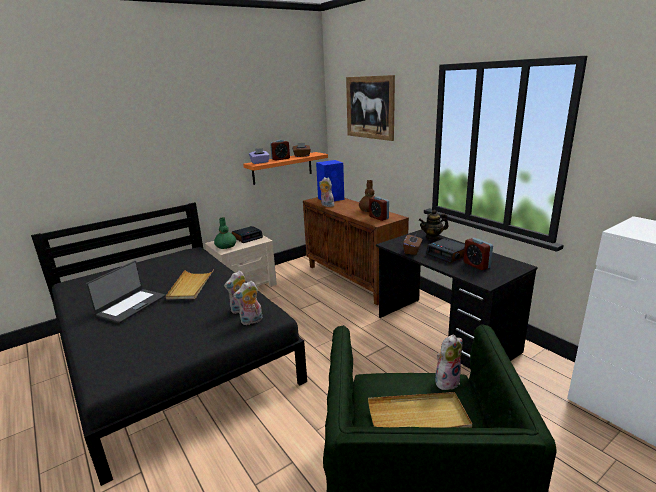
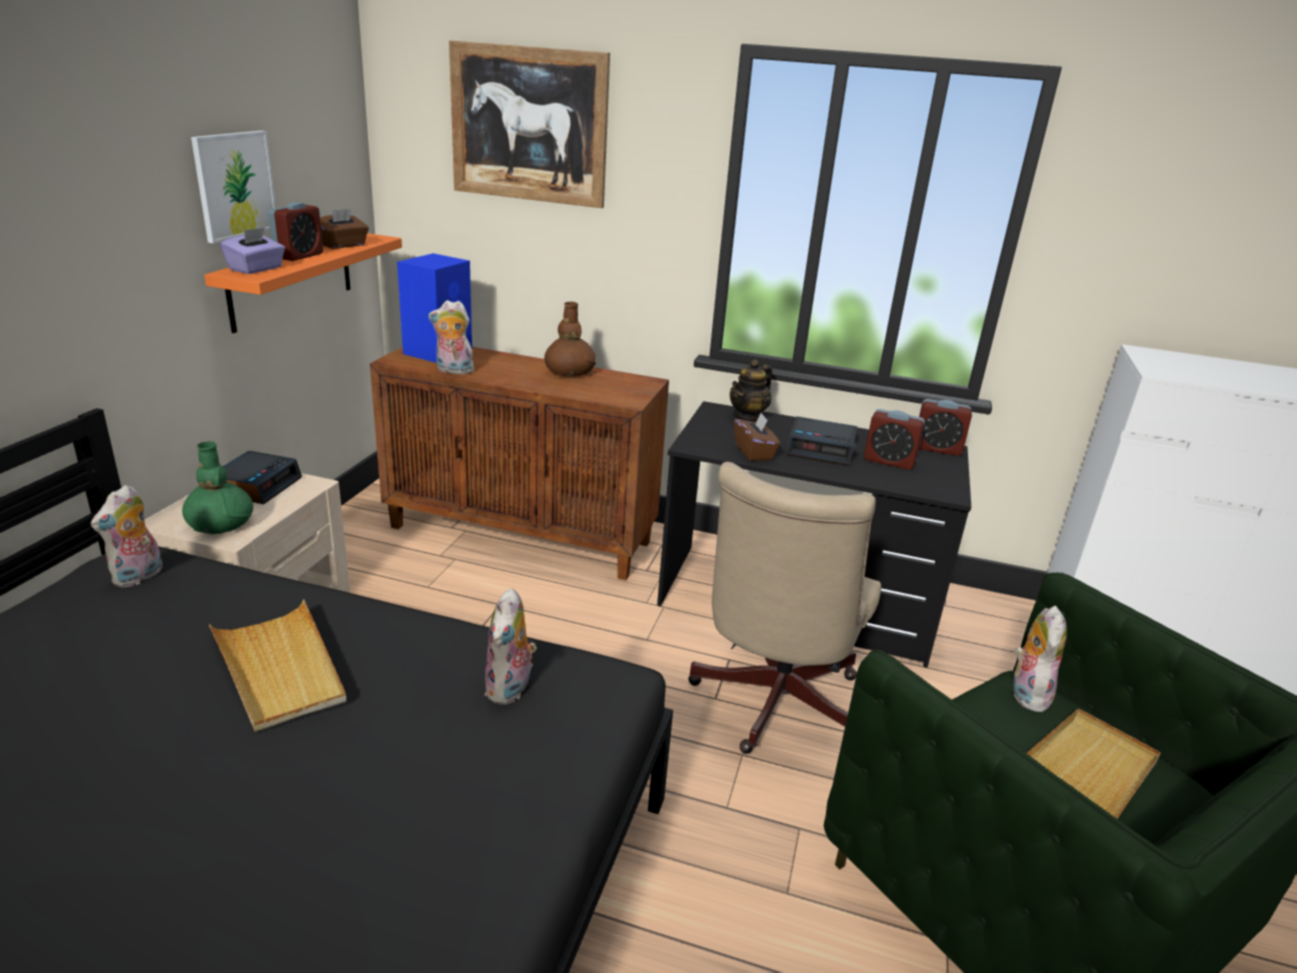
camera: 40 degrees left, 5 degrees up
(130, 305) = (147, 795): laptop -> none
(251, 321) = (576, 709): plush toy -> plush toy (138, 577)
(259, 134) = (235, 185): none -> picture
(379, 218) = (614, 388): alarm clock -> alarm clock (937, 448)
(386, 368) = (772, 706): none -> beige office chair

